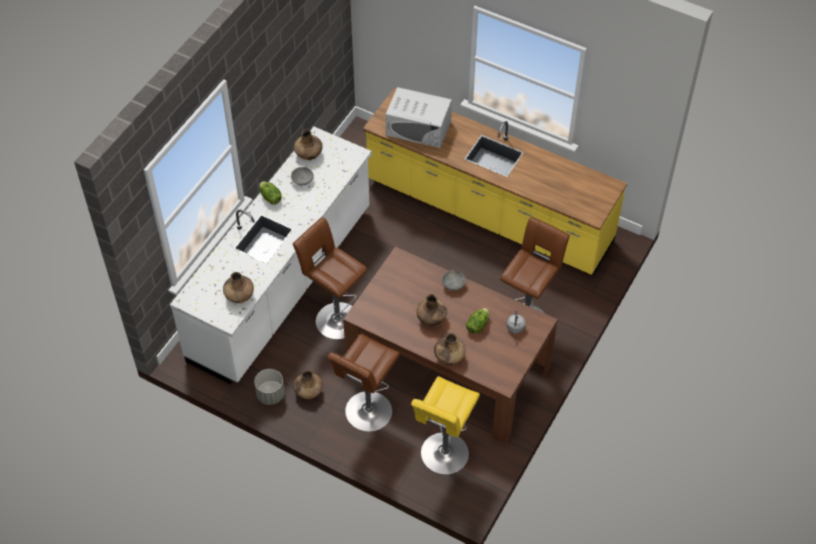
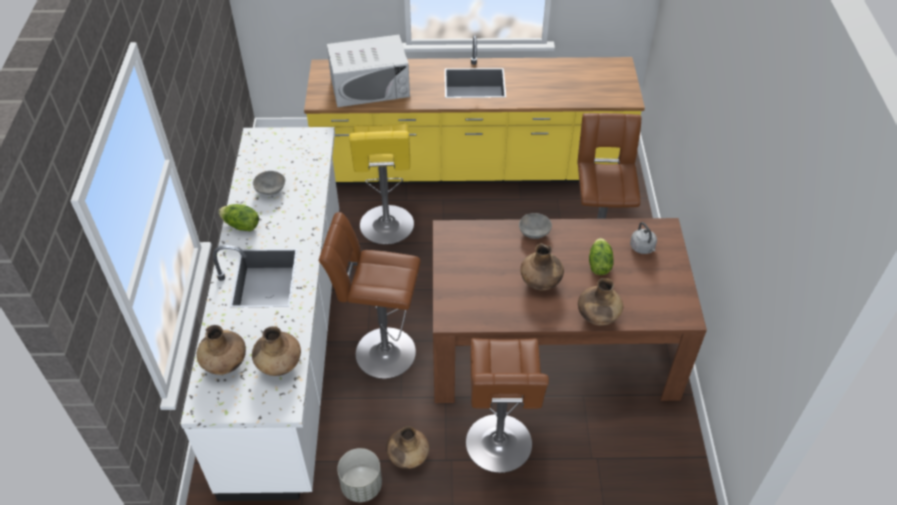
camera: 30 degrees left, 5 degrees down
(309, 154) = (258, 159): brown vase -> brown vase (225, 362)
(443, 456) = (625, 452): yellow stool -> yellow stool (387, 227)

